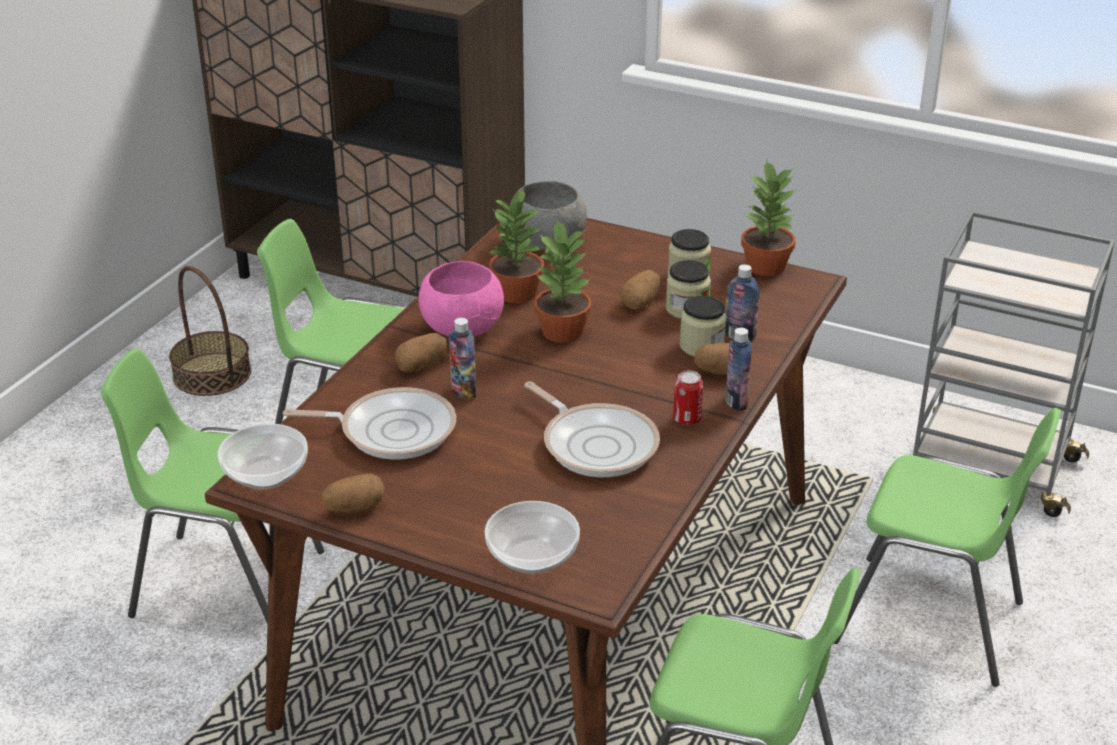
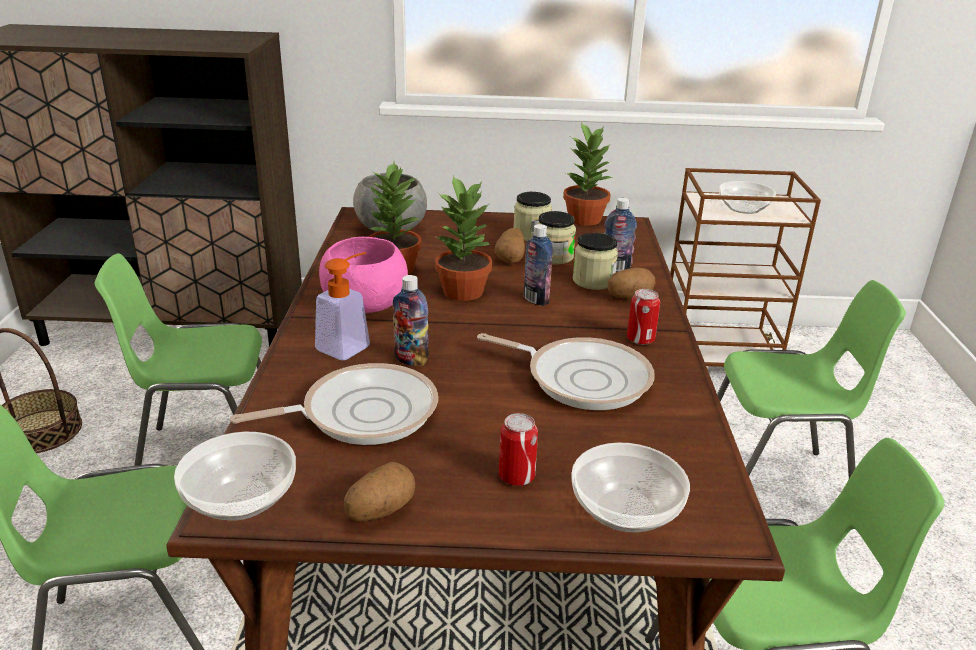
camera: 25 degrees left, 5 degrees down
(421, 366) = (349, 345): potato -> soap dispenser
(471, 510) = (516, 476): none -> can
(736, 402) = (666, 317): bottle -> bottle (536, 299)
(990, 468) = (718, 364): grey cart -> brown cart
(1017, 279) = (743, 209): none -> bowl

